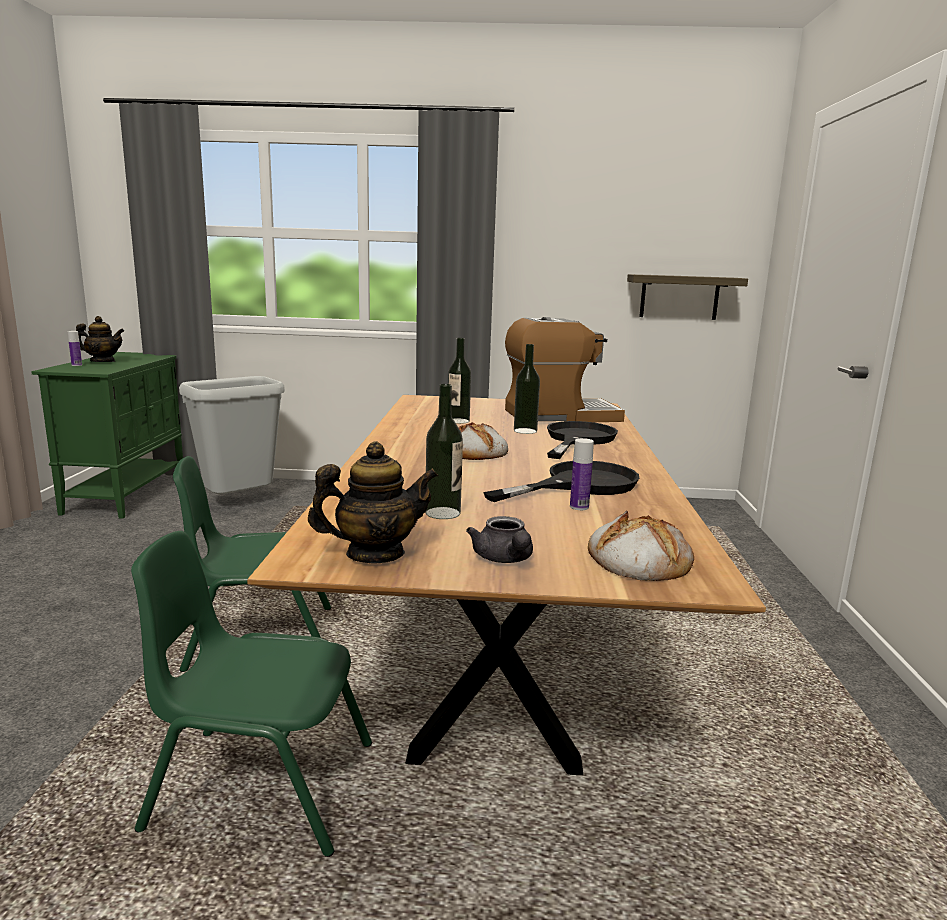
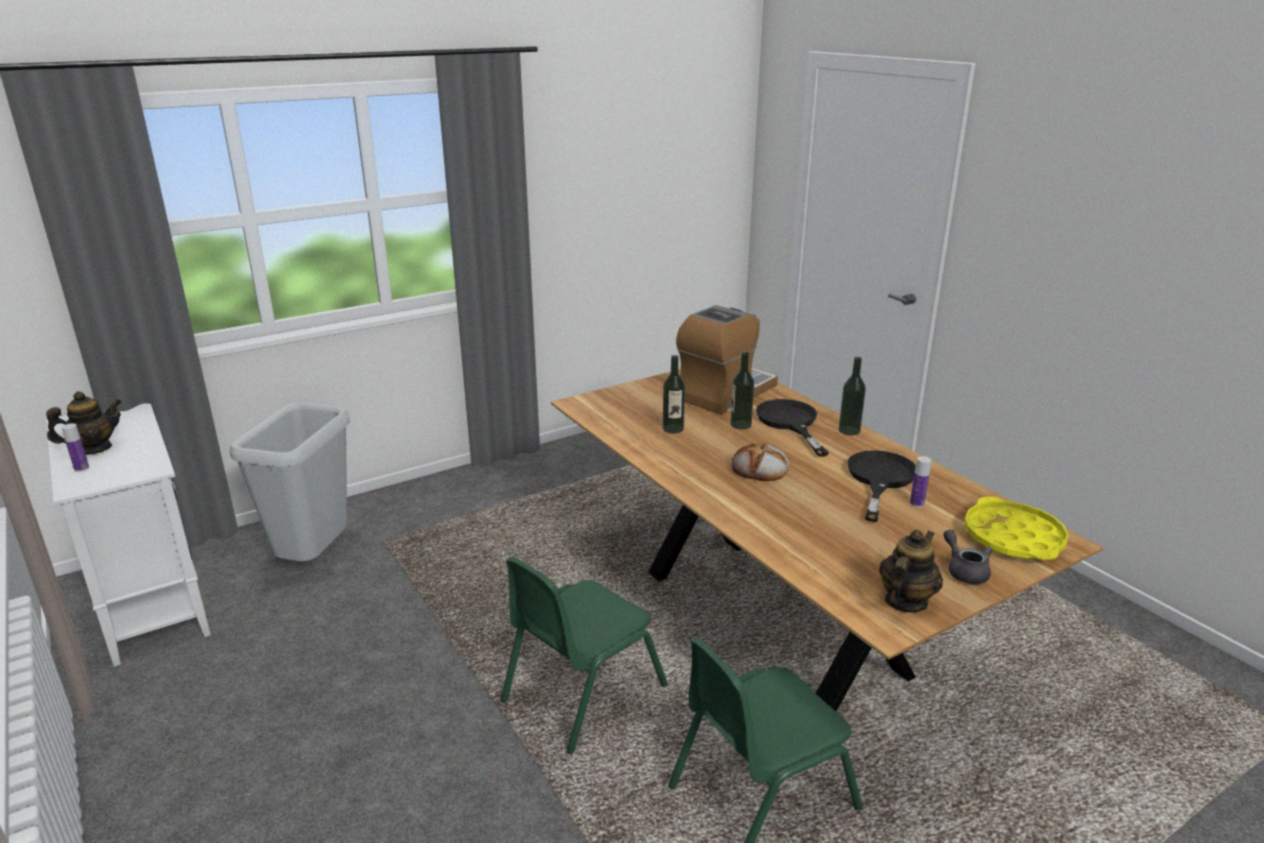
camera: 35 degrees left, 10 degrees up
(128, 494) = (151, 601): green cabinet -> white cabinet
(442, 513) = (866, 546): bottle -> bottle (849, 430)
(504, 559) = (964, 571): grey teapot -> grey teapot turned 150 degrees counterclockwise
(638, 559) = (1013, 538): bread -> yellow tray
(679, 297) = (688, 217): shelf -> none

